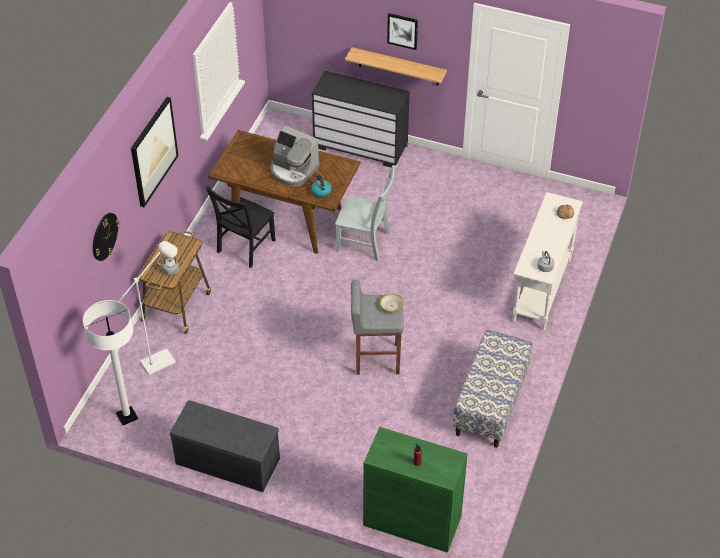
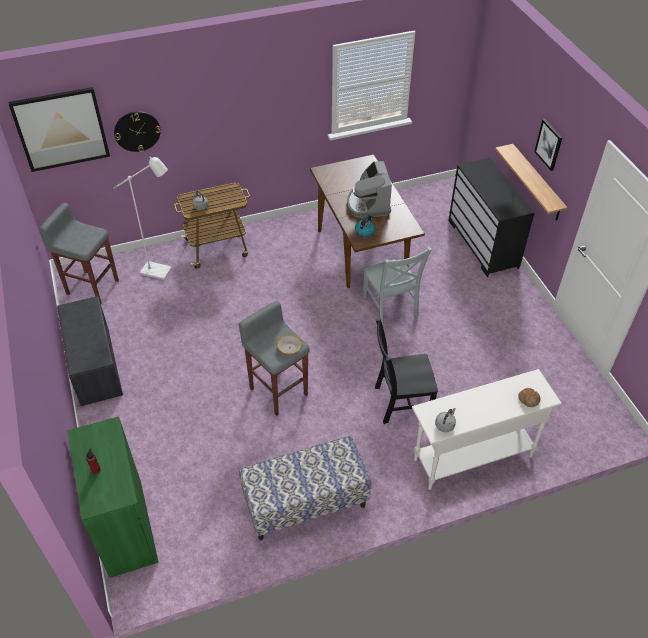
camera: 50 degrees right, 0 degrees up
(127, 416) = (92, 286): white floor lamp -> grey stool
(153, 151) = (238, 99): picture -> picture (61, 129)
(244, 247) = (308, 246): black chair -> black chair (400, 402)

